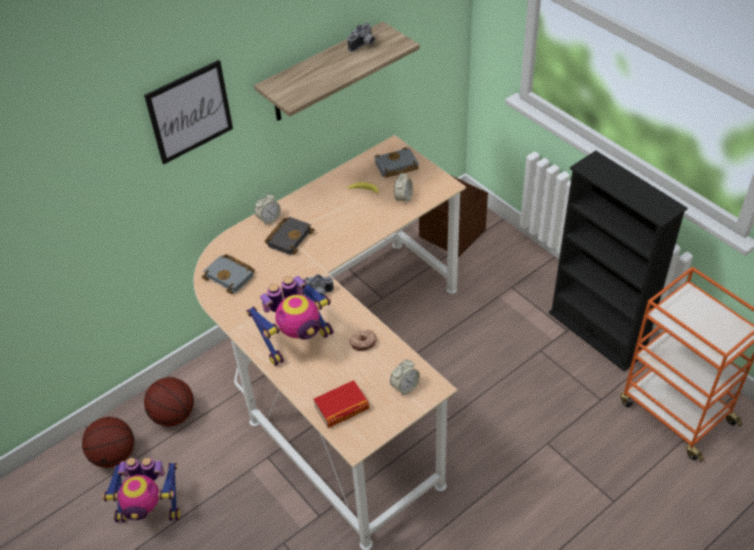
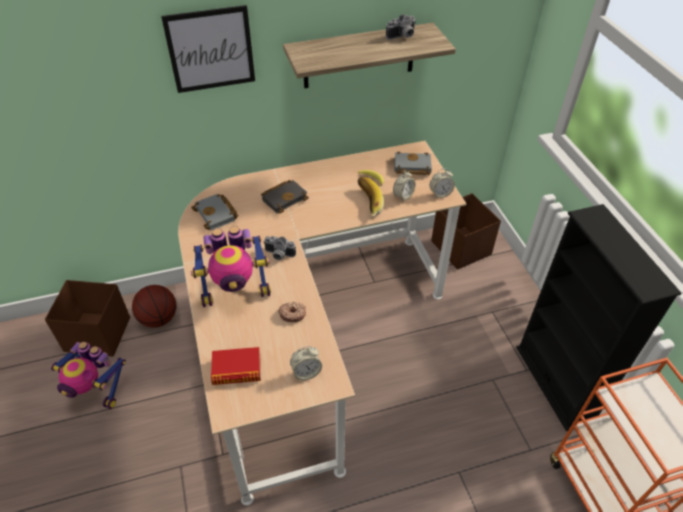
camera: 20 degrees right, 0 degrees up
(114, 455) = (97, 334): basketball -> brown storage box
(269, 219) = (277, 177): alarm clock -> alarm clock (440, 194)
(372, 216) = (367, 203): none -> banana

